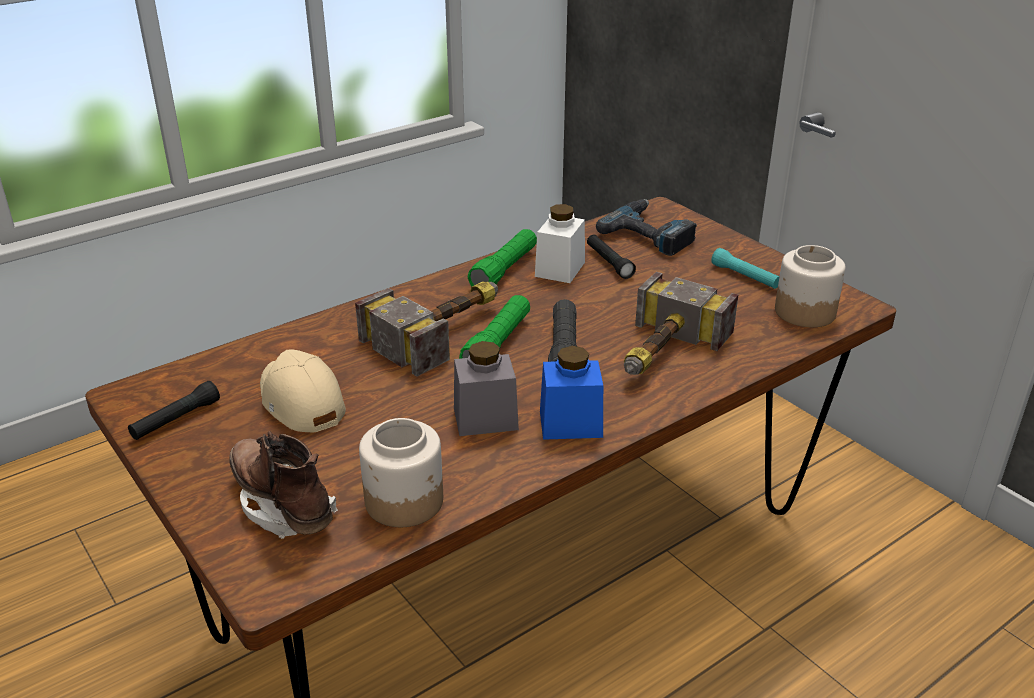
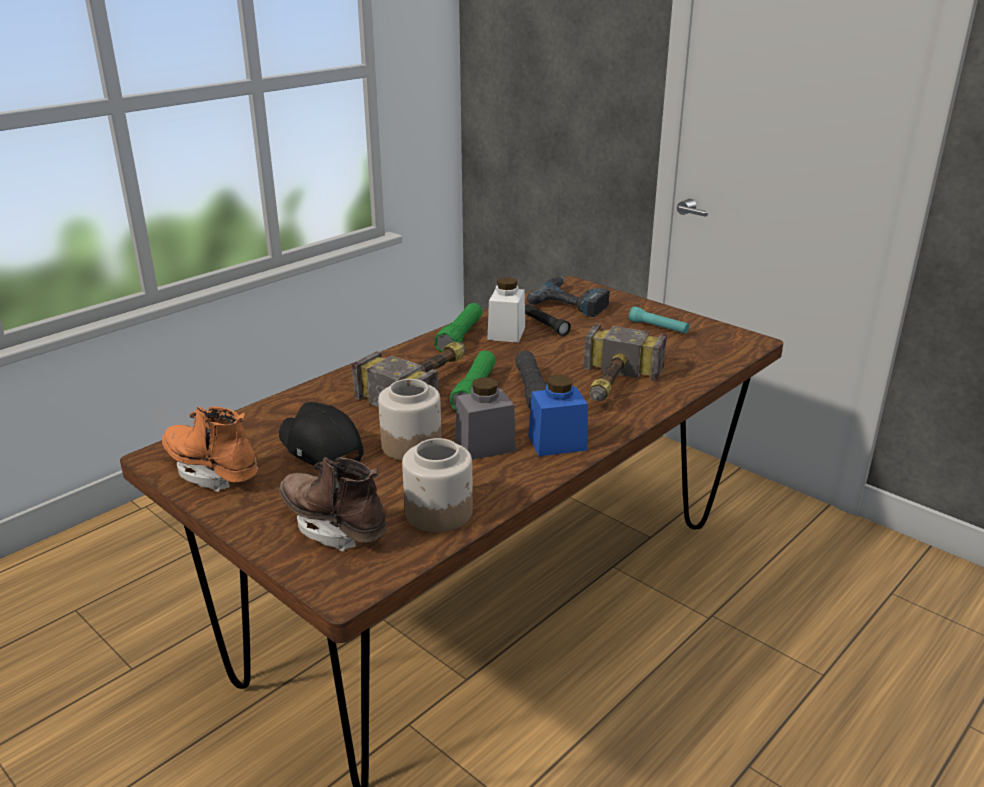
camera: 10 degrees left, 5 degrees down
(176, 420) = (212, 471): black flashlight -> orange boot
(300, 402) = (320, 448): beige cap -> black cap
(804, 312) = (714, 348): jar -> jar (411, 445)

